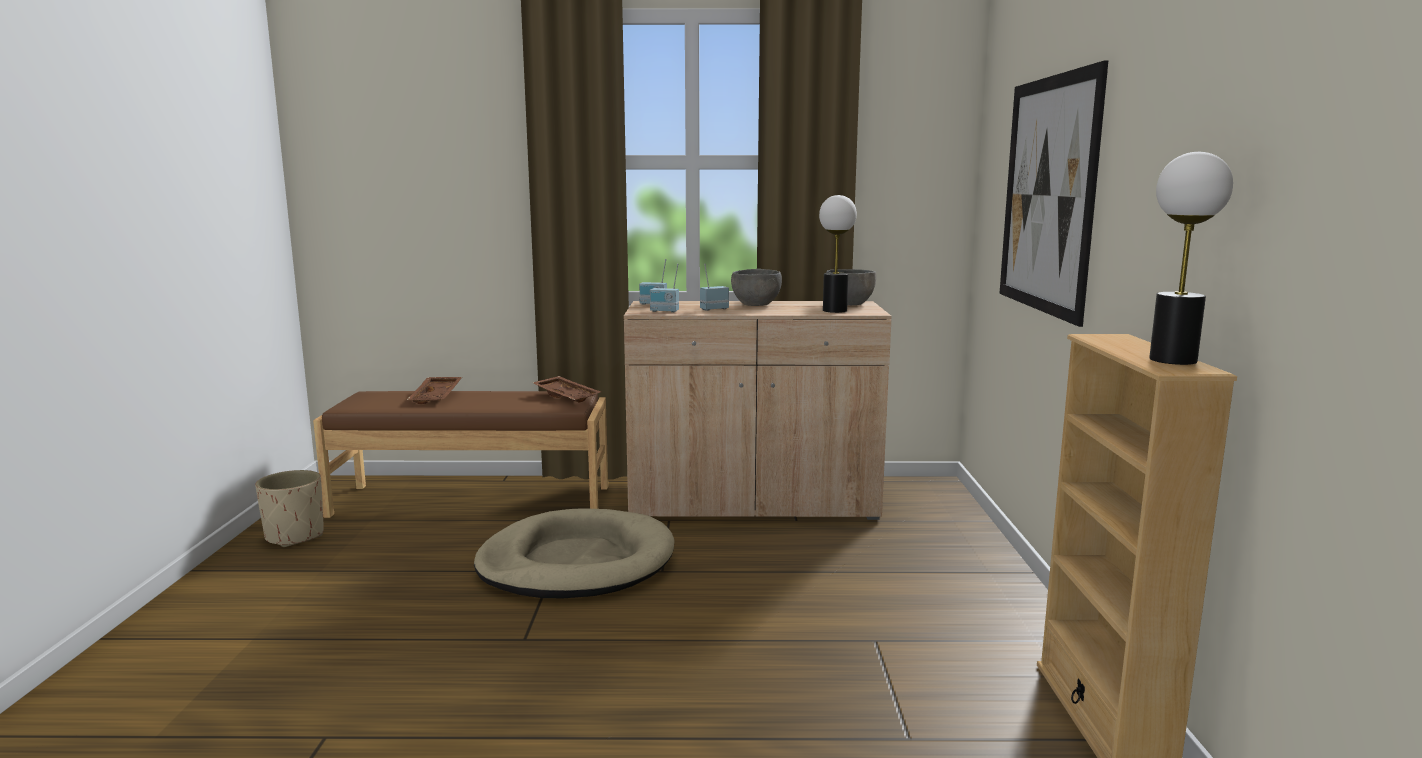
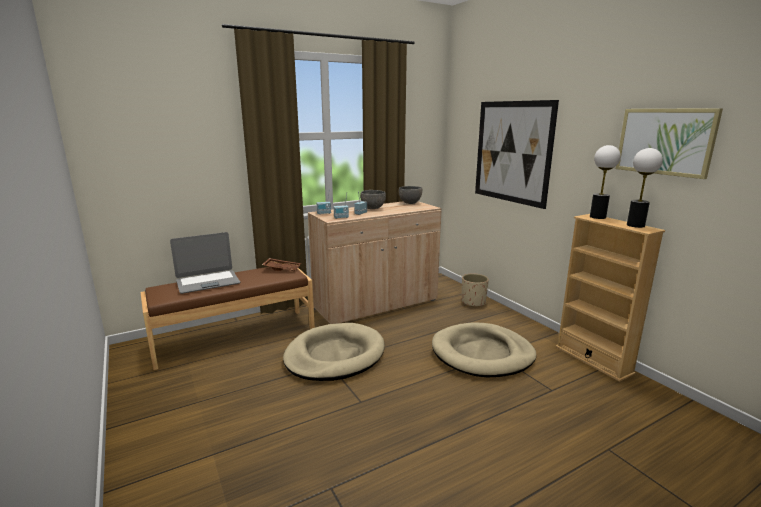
camera: 30 degrees left, 5 degrees up
(295, 536) = (151, 386): beige planter -> beige planter (473, 302)
(437, 397) = (208, 282): brown tray -> laptop
(835, 310) = (414, 208): table lamp -> table lamp (598, 217)
(846, 631) = (482, 354): none -> beige dog bed
(1255, 135) = (665, 141): none -> picture

